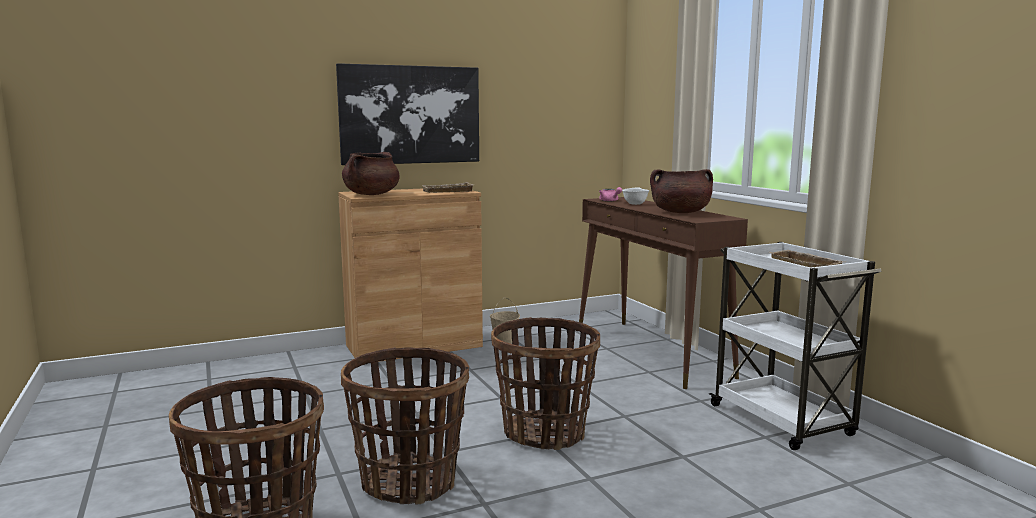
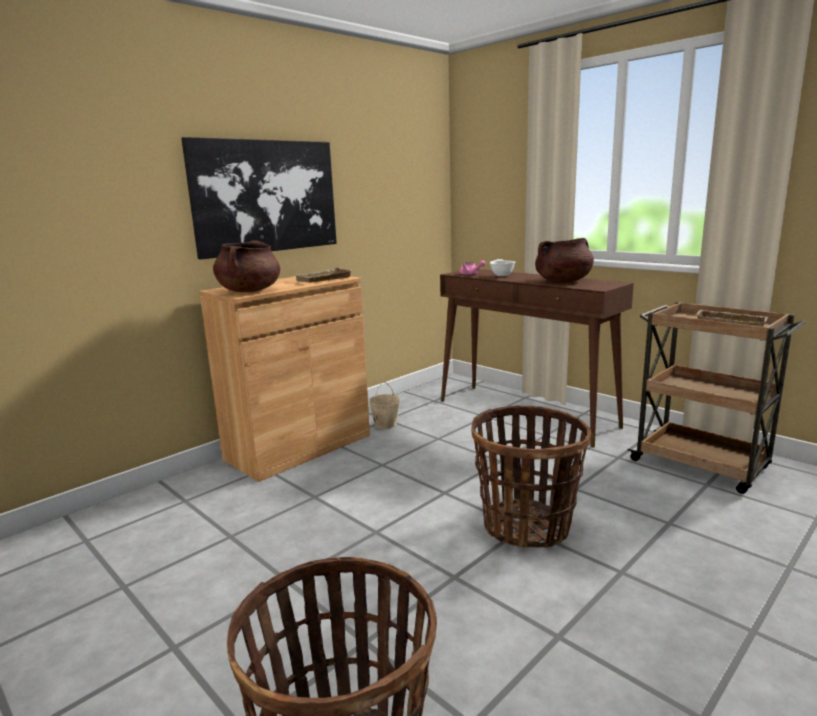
camera: 20 degrees left, 5 degrees up
(409, 482) = (455, 630): basket -> none
(782, 421) = (702, 465): white cart -> brown cart

